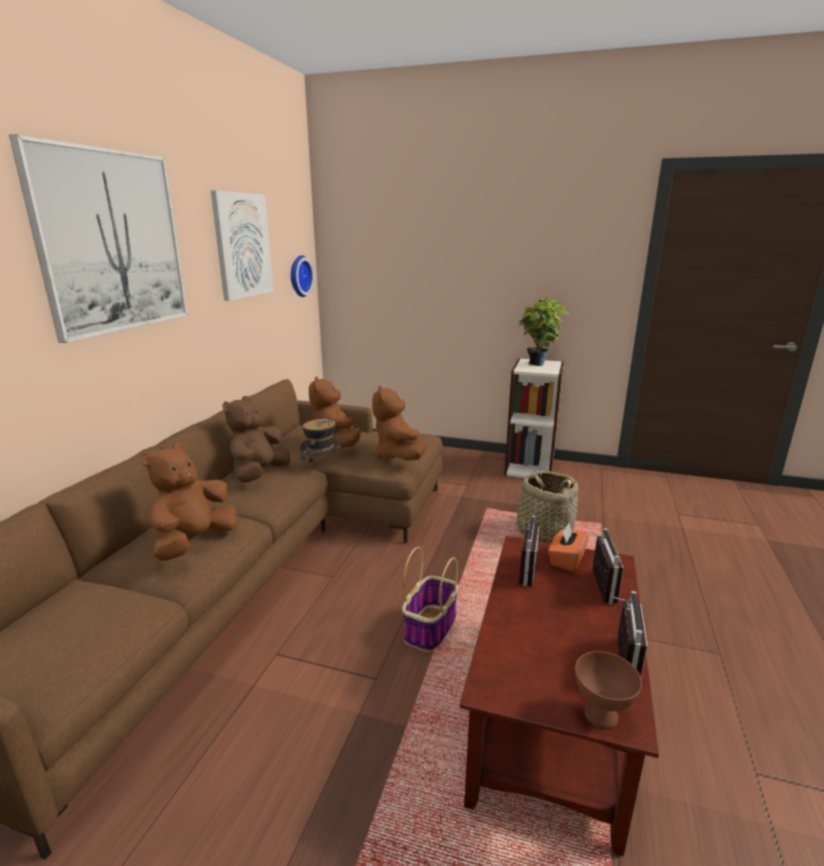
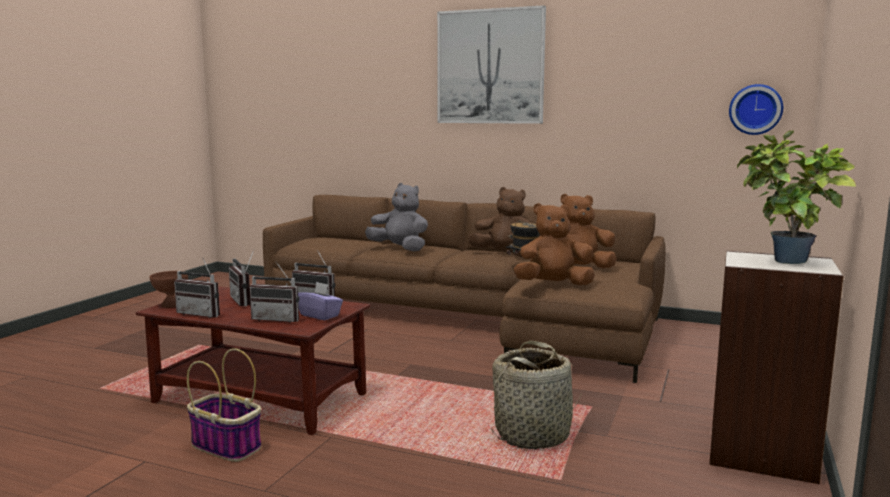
camera: 95 degrees right, 10 degrees down
(194, 543) = (400, 249): brown plush toy -> grey plush toy
(242, 245) = (641, 71): picture -> none
(430, 627) = (372, 368): basket -> basket (227, 446)
(539, 632) = (246, 301): none -> radio
(566, 559) = (320, 315): orange tissue box -> purple tissue box

